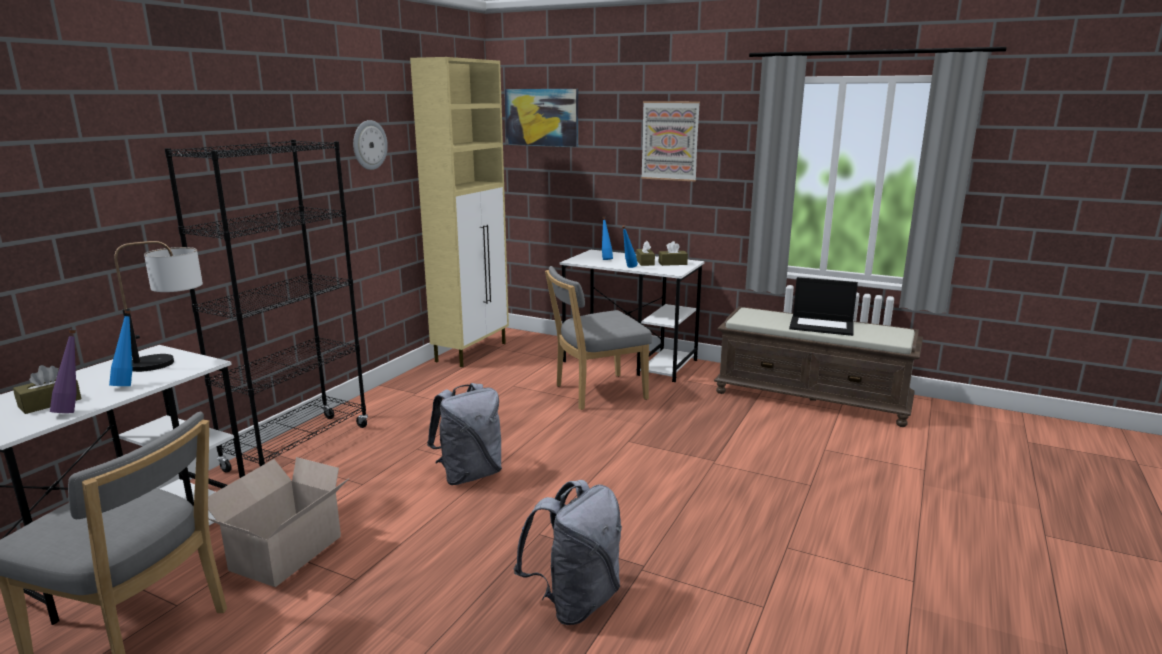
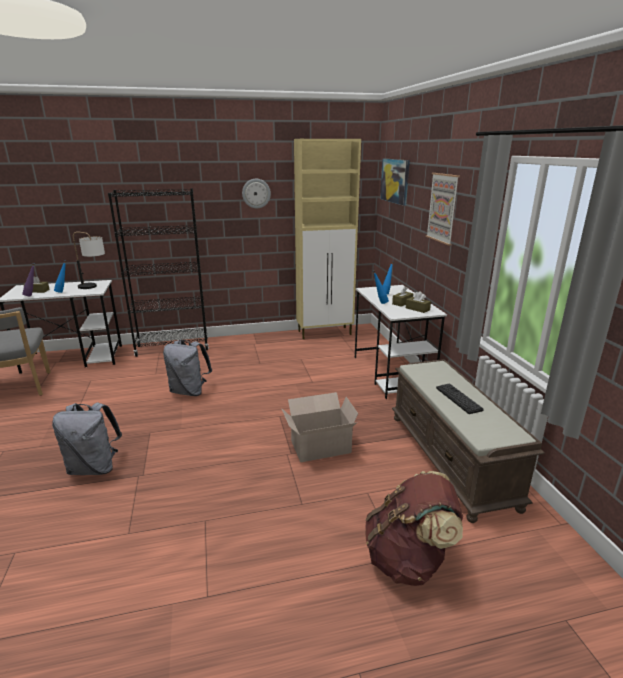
camera: 50 degrees right, 5 degrees up
(283, 554) = (86, 386): cardboard box -> cardboard box (319, 447)
(596, 393) = (328, 382): grey chair -> none
(822, 326) = (458, 399): laptop -> keyboard
(930, 467) = (408, 559): none -> brown backpack

